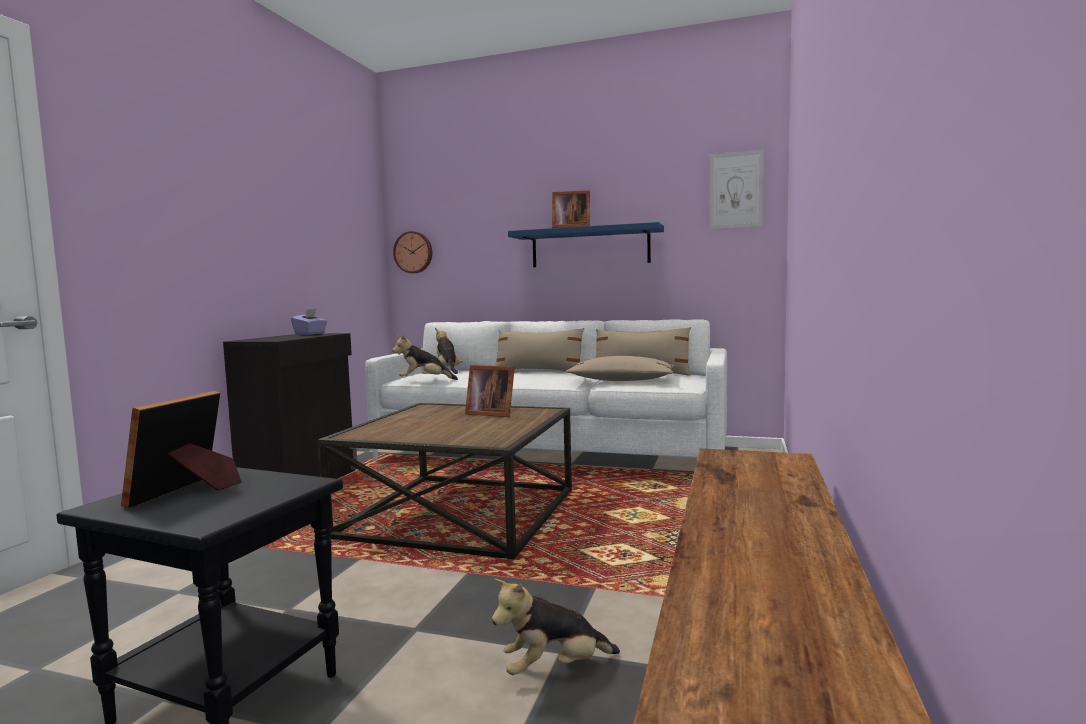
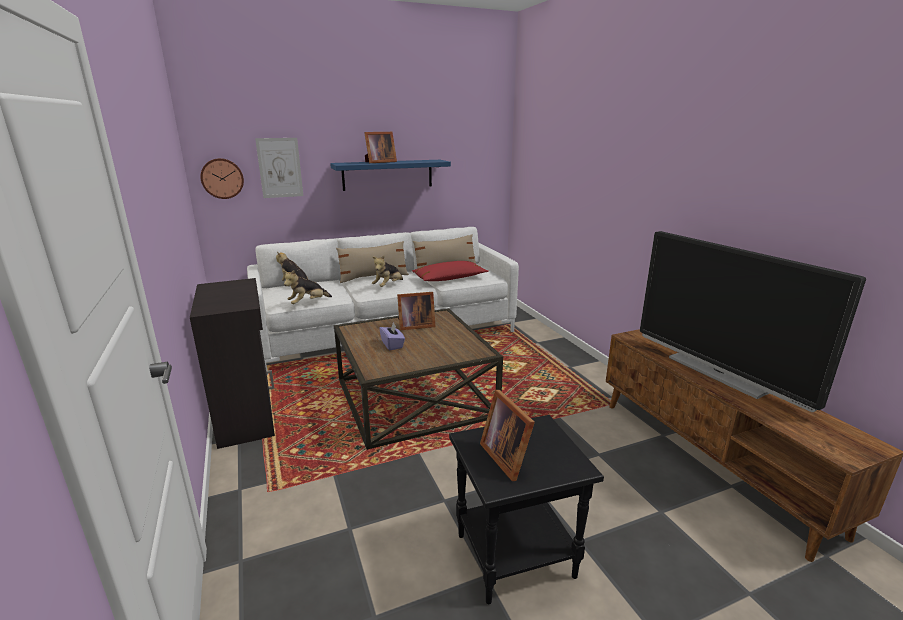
camera: 40 degrees left, 15 degrees up
(310, 334) = (221, 285): purple tissue box -> purple tissue box (392, 345)
(554, 669) = (608, 463): plush toy -> plush toy (388, 286)
(621, 380) = (449, 279): beige pillow -> red pillow
(735, 190) = (484, 136): picture -> picture (280, 168)
(773, 522) = (718, 373): none -> television

